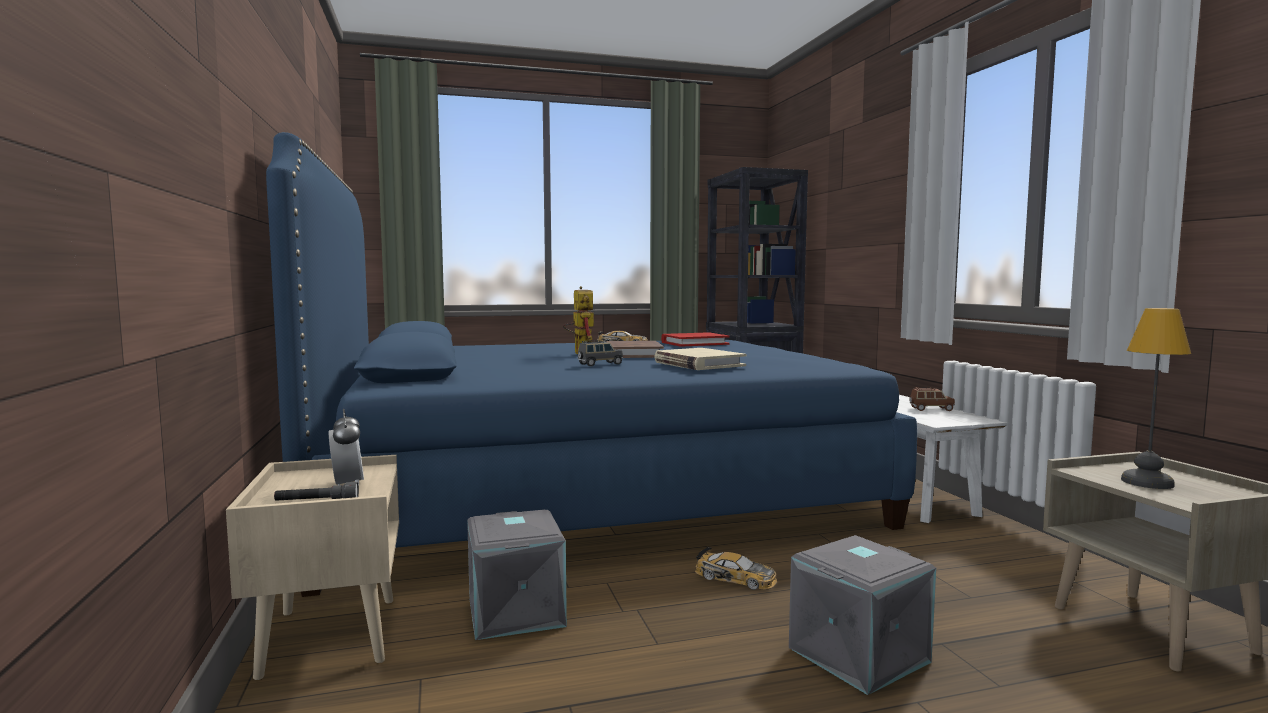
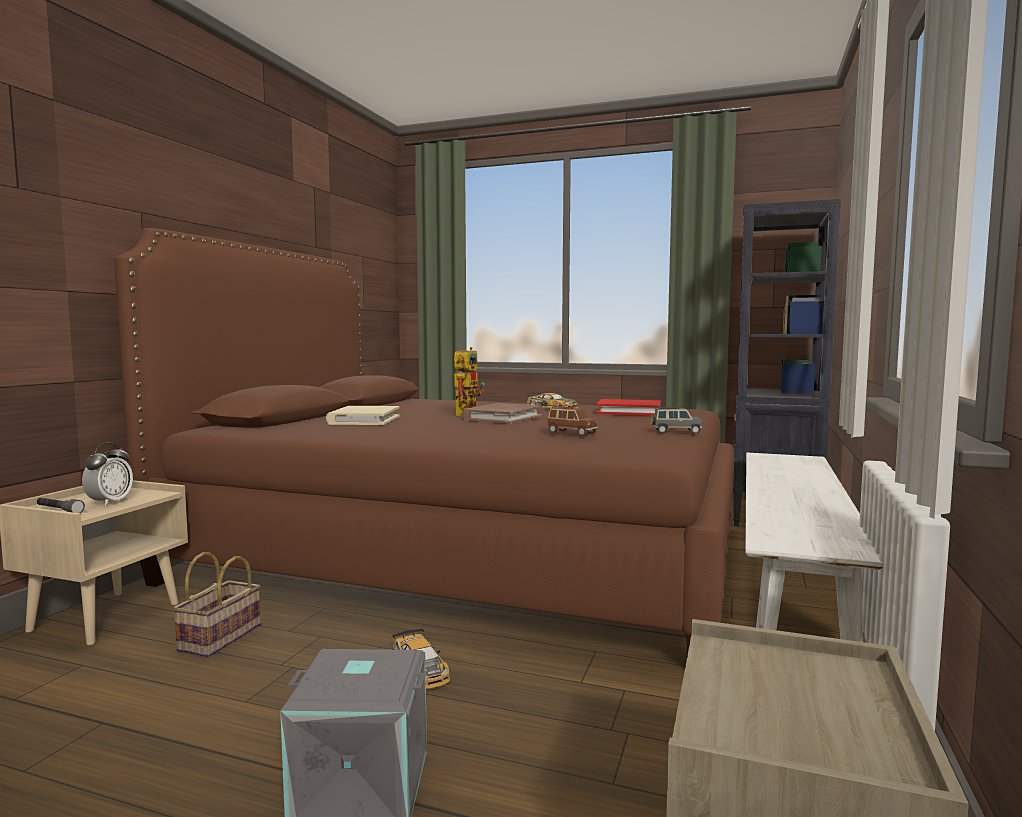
camera: 35 degrees right, 0 degrees up
(518, 612) = (220, 639): grey storage box -> basket
(589, 494) = (466, 555): blue bed -> brown bed
(599, 364) = (424, 425): grey toy car -> grey toy car (676, 432)
(698, 364) = (496, 433): beige book -> beige book (364, 420)
(930, 409) = (825, 526): brown toy car -> brown toy car (571, 433)
(1149, 482) = (765, 694): table lamp -> none

